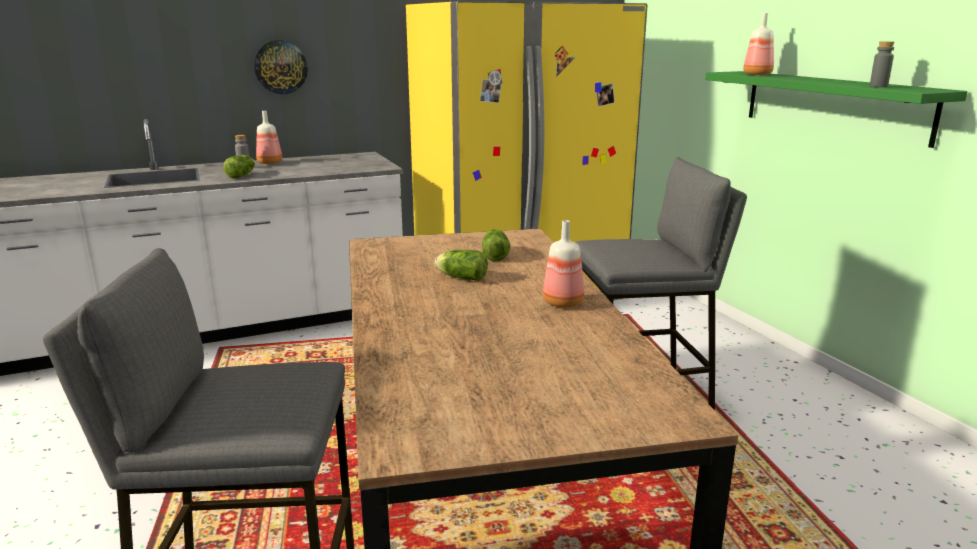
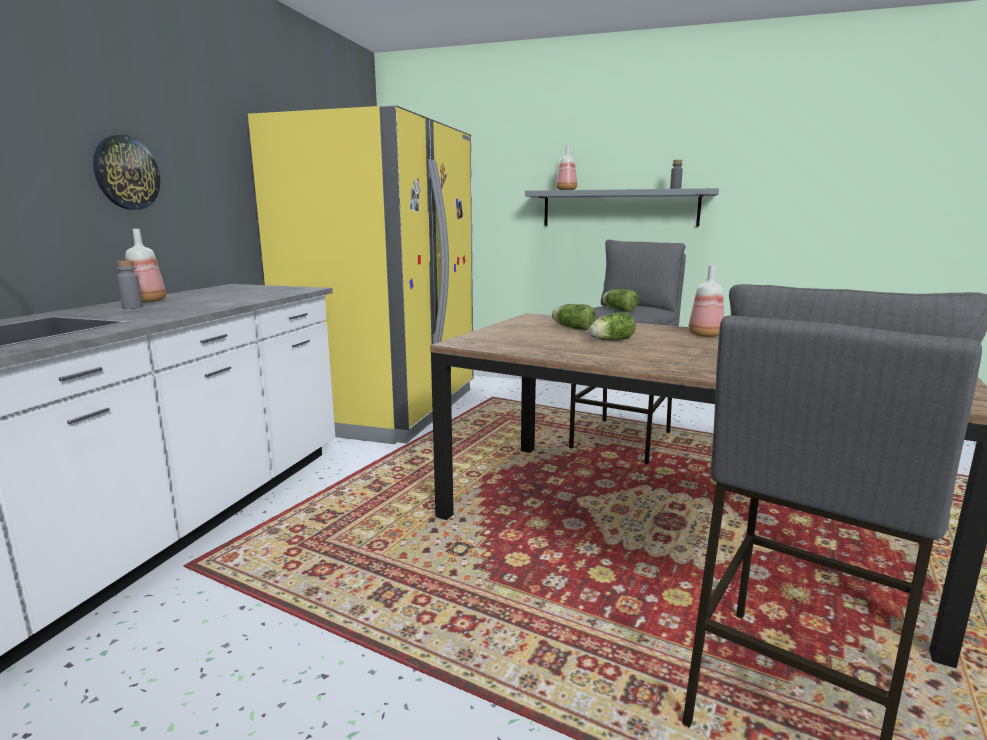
camera: 50 degrees left, 5 degrees down
(242, 175) = (173, 311): lettuce -> lettuce (618, 309)
(833, 105) = (620, 208): green shelf -> grey shelf

